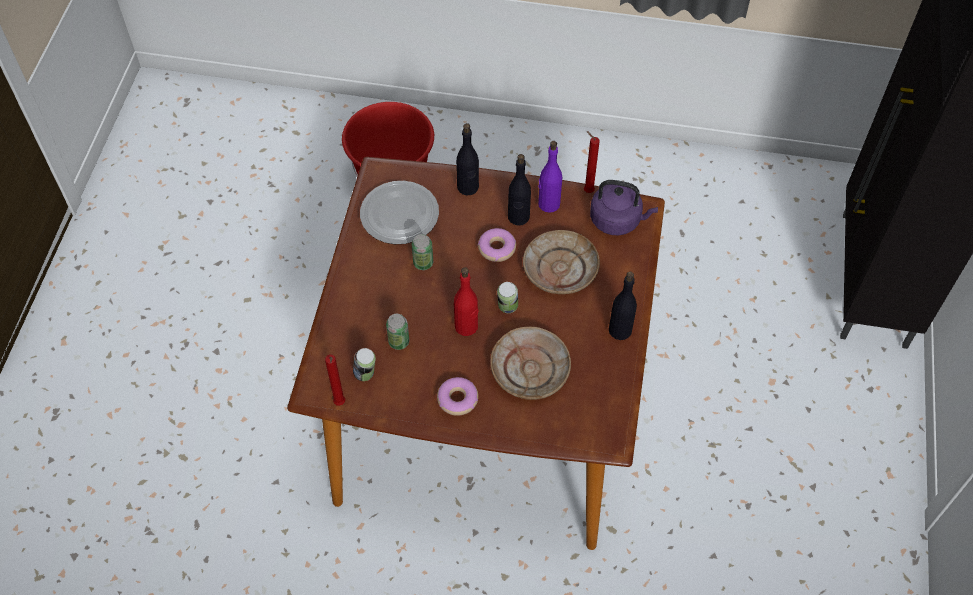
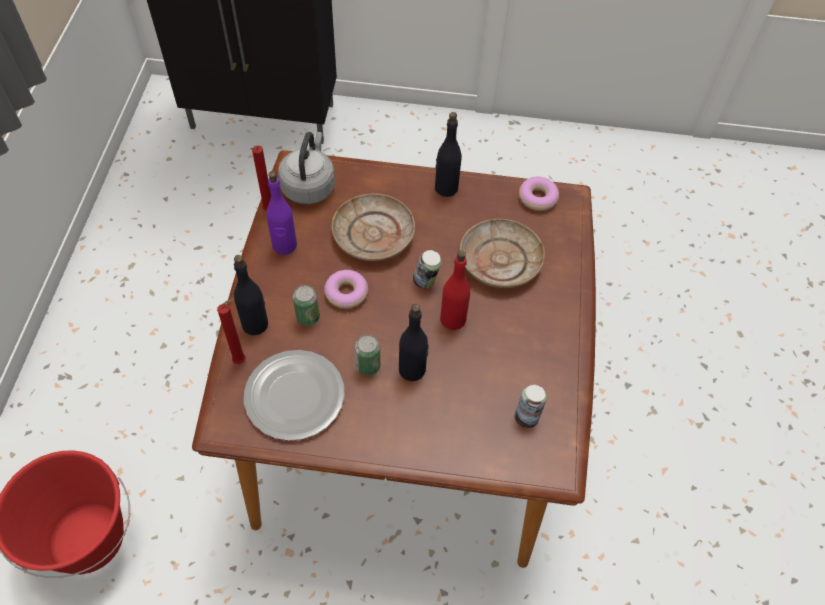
camera: 95 degrees left, 0 degrees up
(340, 404) = (570, 441): red candle -> red candle (242, 360)
(399, 342) = (479, 385): can -> can (308, 317)
(458, 399) = (545, 324): donut -> donut (538, 197)
(518, 217) = (302, 273): black bottle -> black bottle (412, 369)
(618, 220) = (309, 186): purple kettle -> grey kettle

